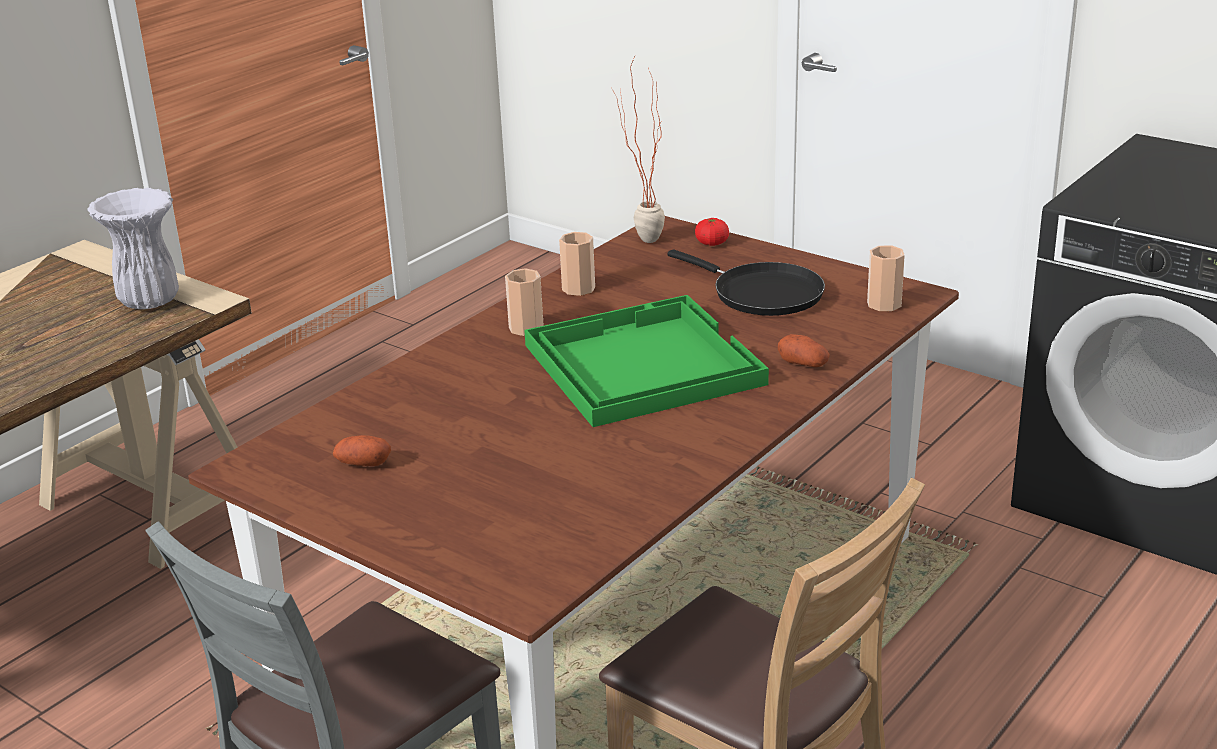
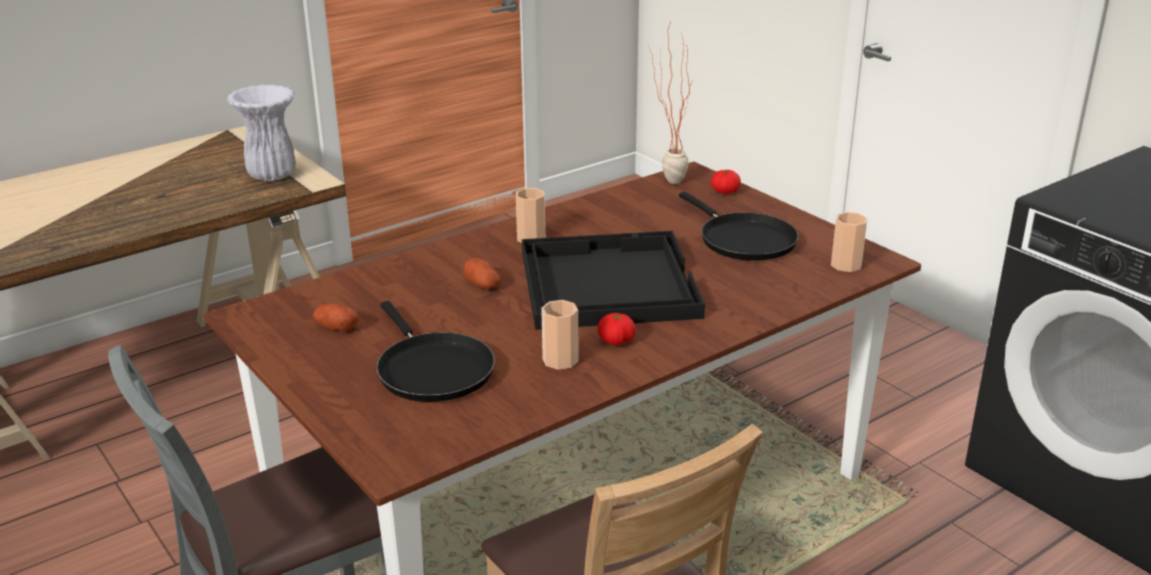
camera: 15 degrees right, 0 degrees up
(504, 490) = (432, 369): none -> black frying pan
(578, 289) = (592, 213): cup -> cup (560, 360)
(640, 364) = (606, 283): green tray -> black tray
(688, 424) = (616, 341): none -> tomato
(803, 363) = (745, 305): potato -> potato (482, 284)

